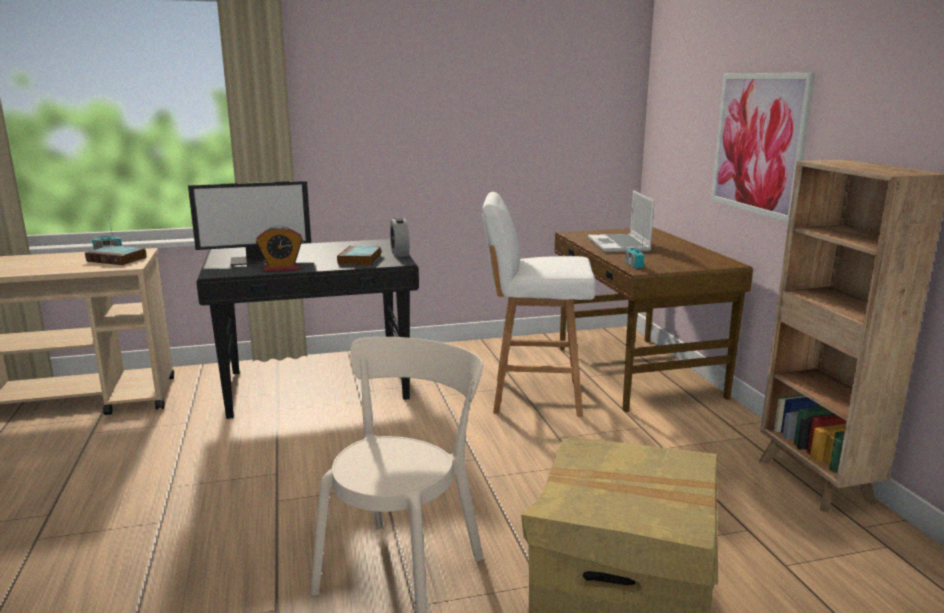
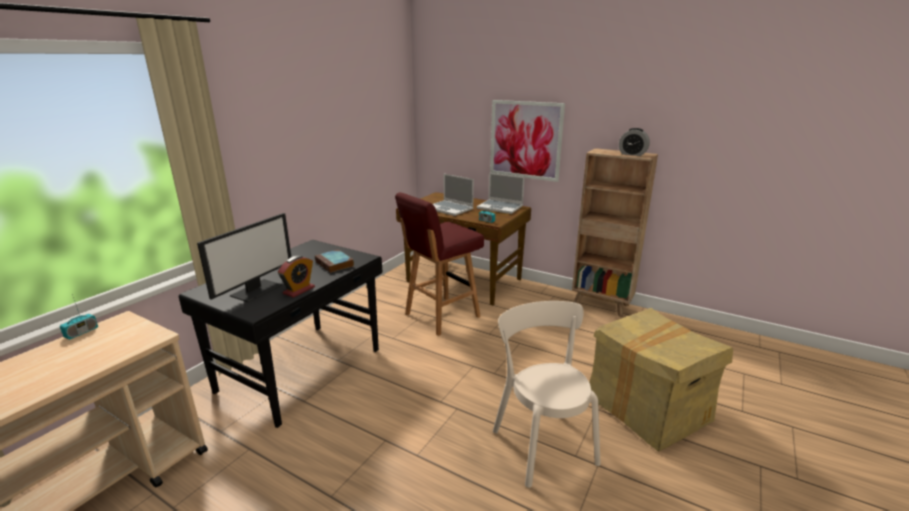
camera: 45 degrees left, 5 degrees up
(118, 259) = (122, 336): book -> none
(400, 254) = (348, 251): alarm clock -> alarm clock (632, 154)
(534, 396) = (440, 316): white stool -> red stool
(699, 258) = (501, 207): none -> laptop

